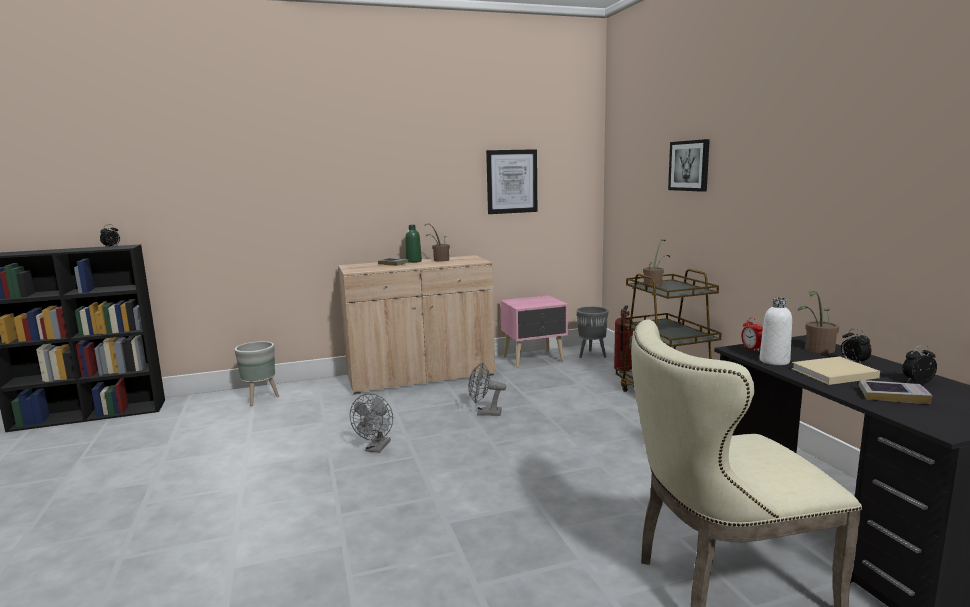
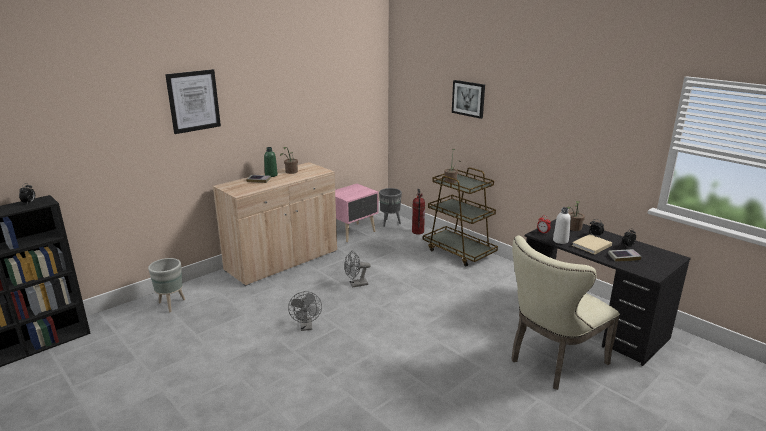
camera: 25 degrees left, 10 degrees up
(511, 181) = (330, 102): picture -> picture (193, 101)

